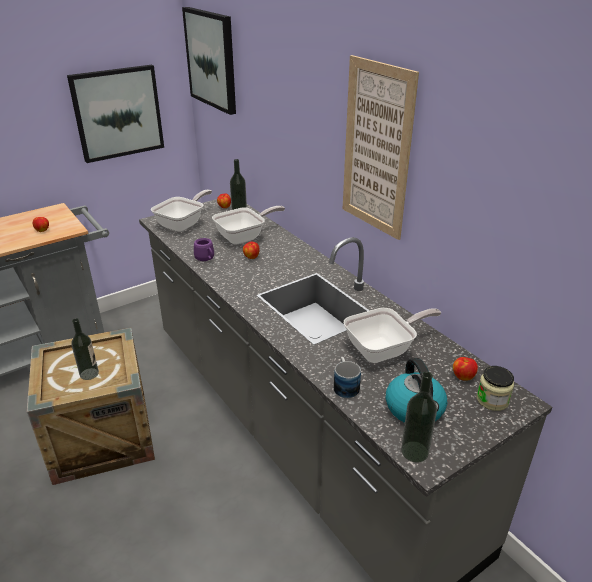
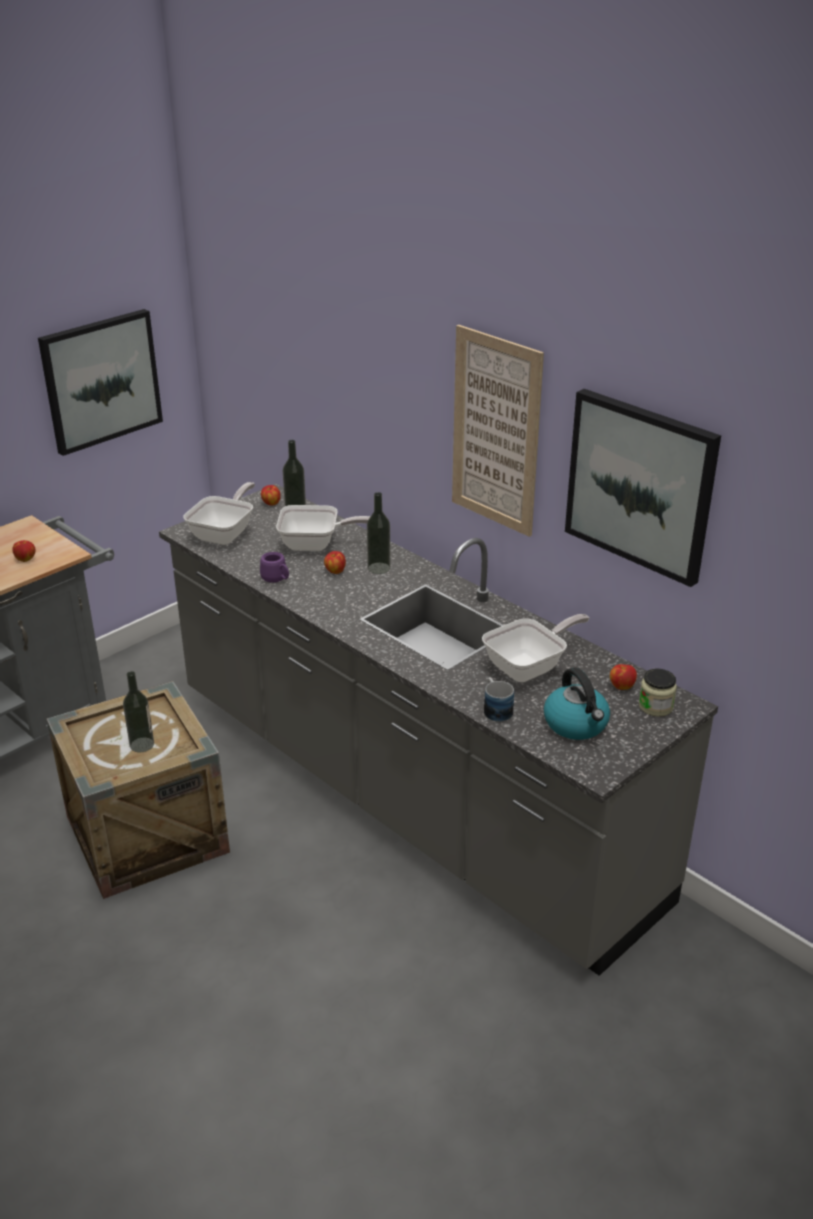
camera: 10 degrees left, 0 degrees up
(211, 59) = (237, 302): picture -> picture (640, 485)
(245, 237) = (316, 545): frying pan -> frying pan turned 45 degrees clockwise
(414, 451) = (583, 764): bottle -> bottle (379, 568)

